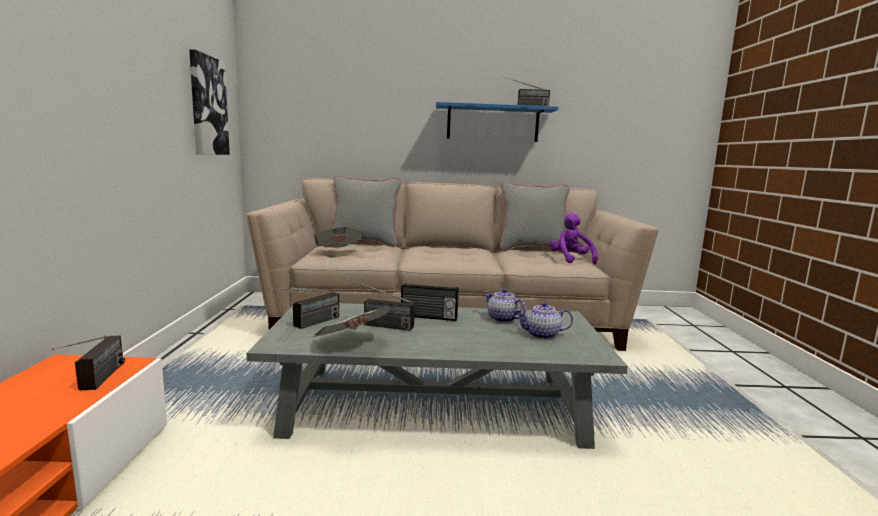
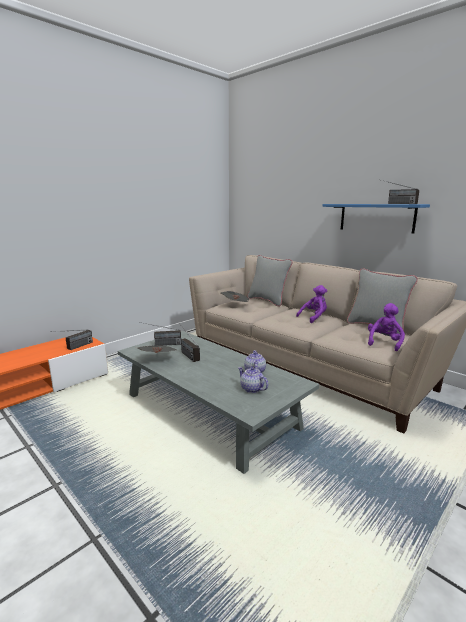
camera: 45 degrees right, 5 degrees up
(207, 106) = (197, 213): picture -> none
(429, 317) = (219, 357): radio -> none
(460, 251) = (314, 317): none -> purple plush toy

